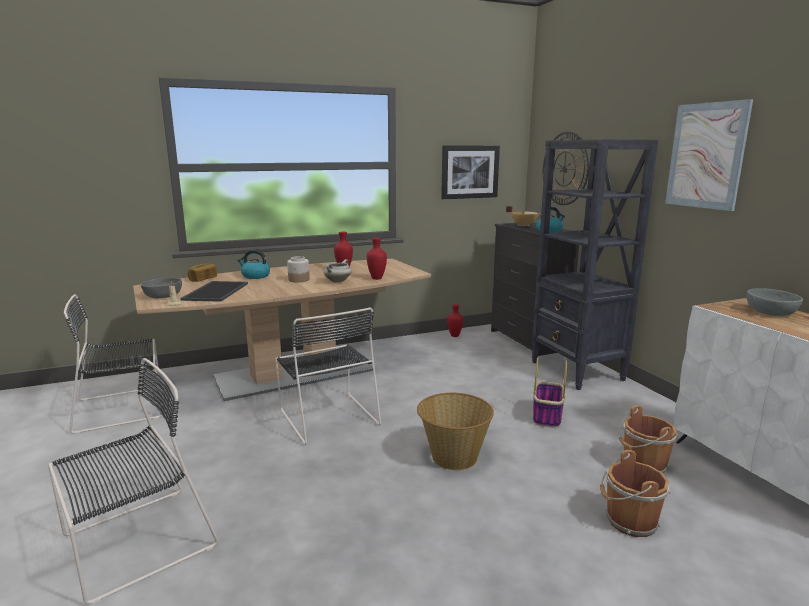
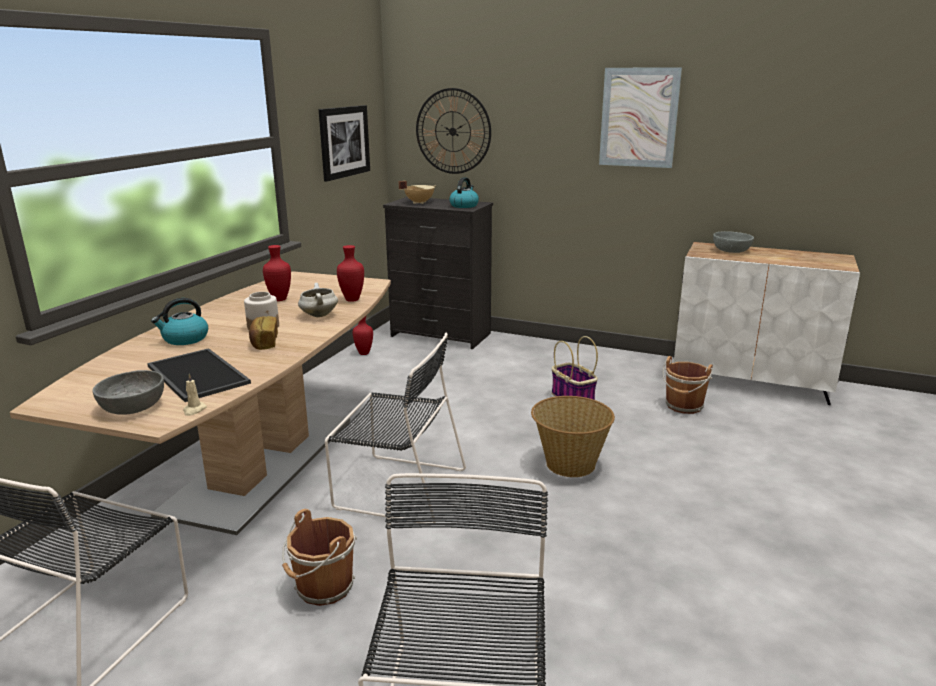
camera: 45 degrees left, 5 degrees up
(202, 279) = (113, 366): bread -> bread (264, 343)
(577, 371) = (528, 350): black bookcase -> none
(629, 521) = (736, 448): brown bucket -> brown bucket (323, 588)

